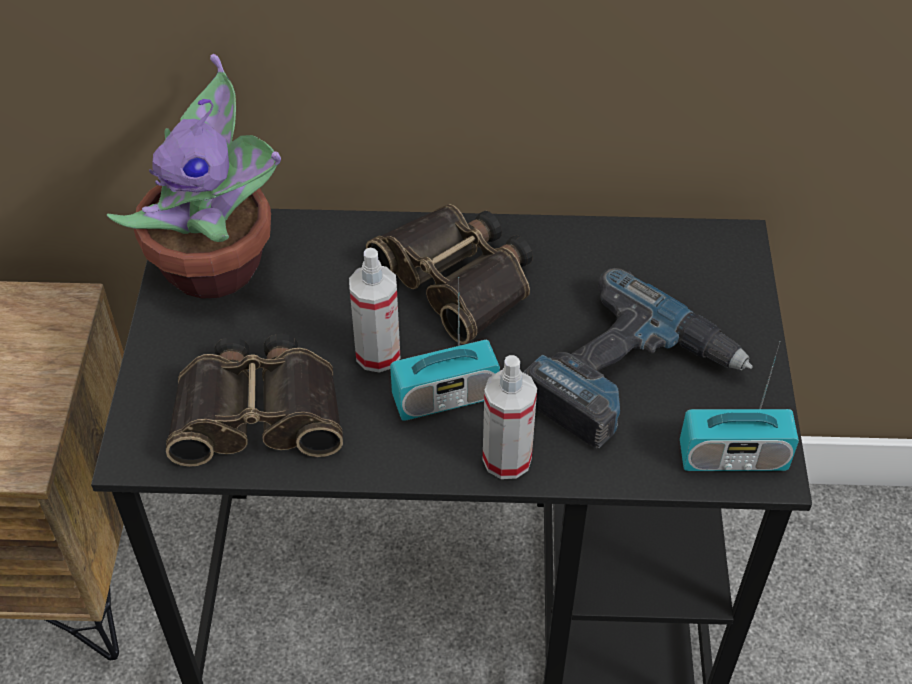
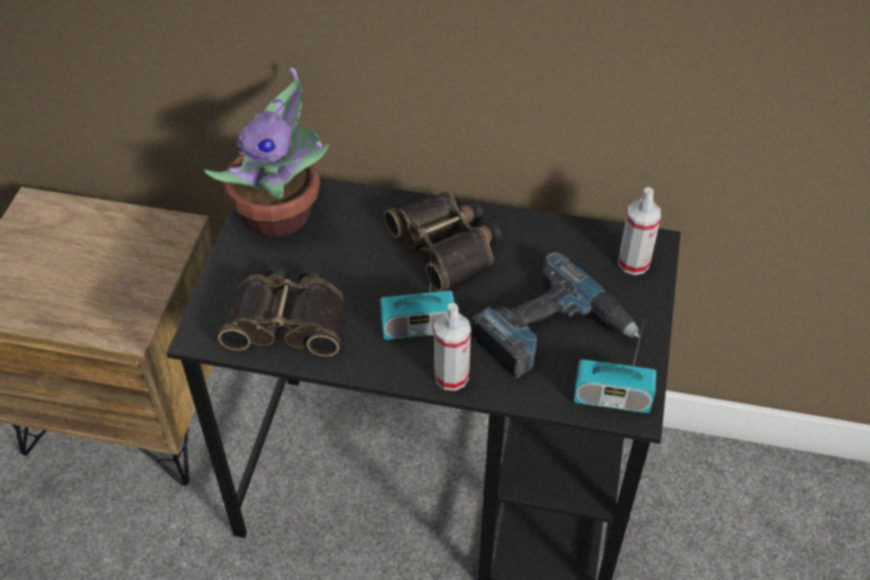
camera: 10 degrees right, 0 degrees up
(378, 354) = (378, 291): spray bottle -> spray bottle (633, 263)

